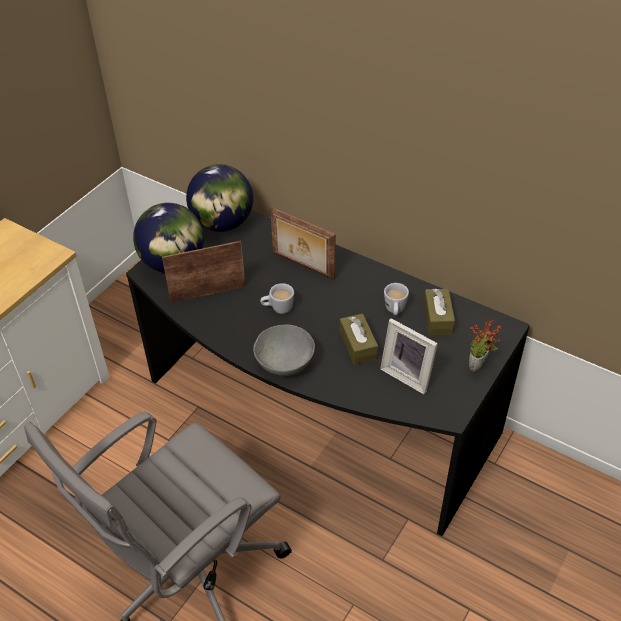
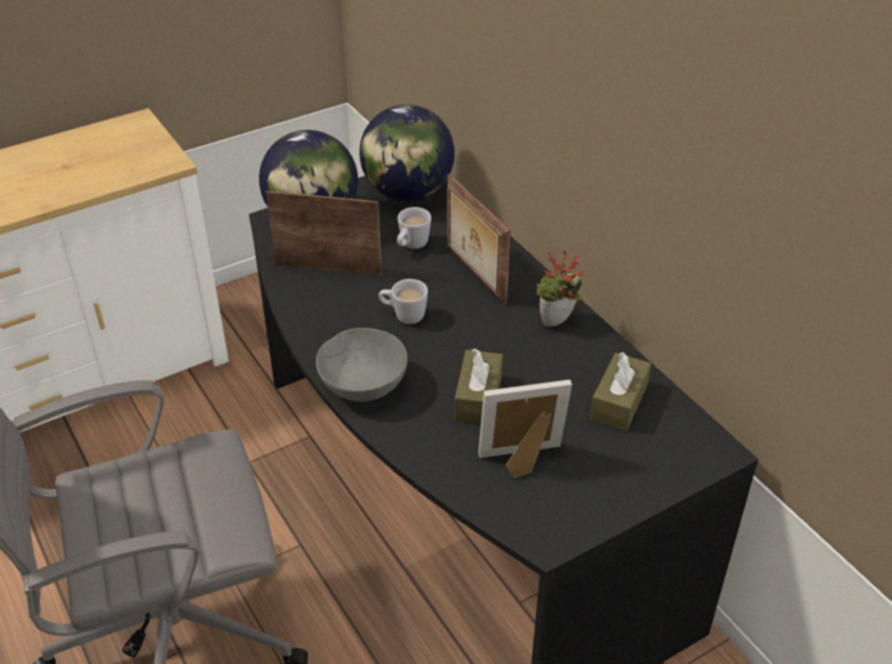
camera: 25 degrees right, 5 degrees down
(395, 311) = (562, 371): white mug -> white mug (411, 246)
(408, 374) = (523, 461): picture frame -> picture frame turned 105 degrees clockwise
(478, 367) = (635, 489): potted plant -> potted plant (556, 324)

